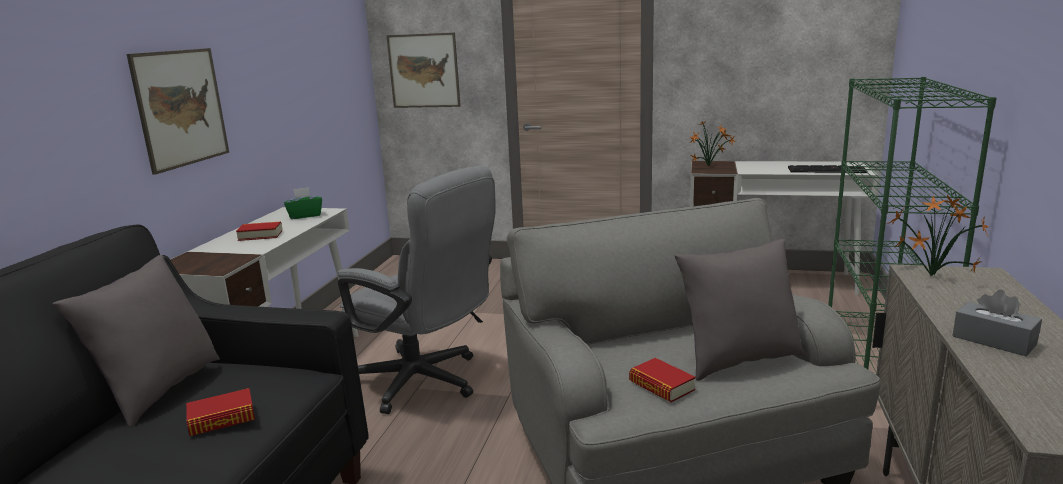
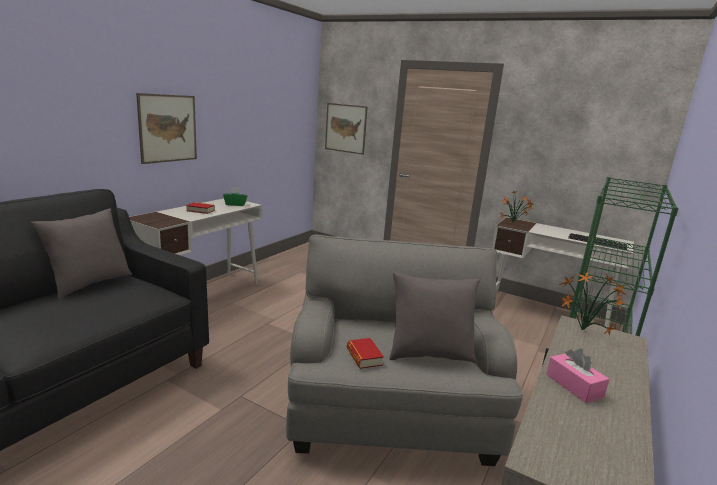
camera: 15 degrees right, 0 degrees up
(222, 419) = (102, 307): book -> none
(425, 383) = (275, 321): grey office chair -> none
(993, 340) = (574, 386): grey tissue box -> pink tissue box

